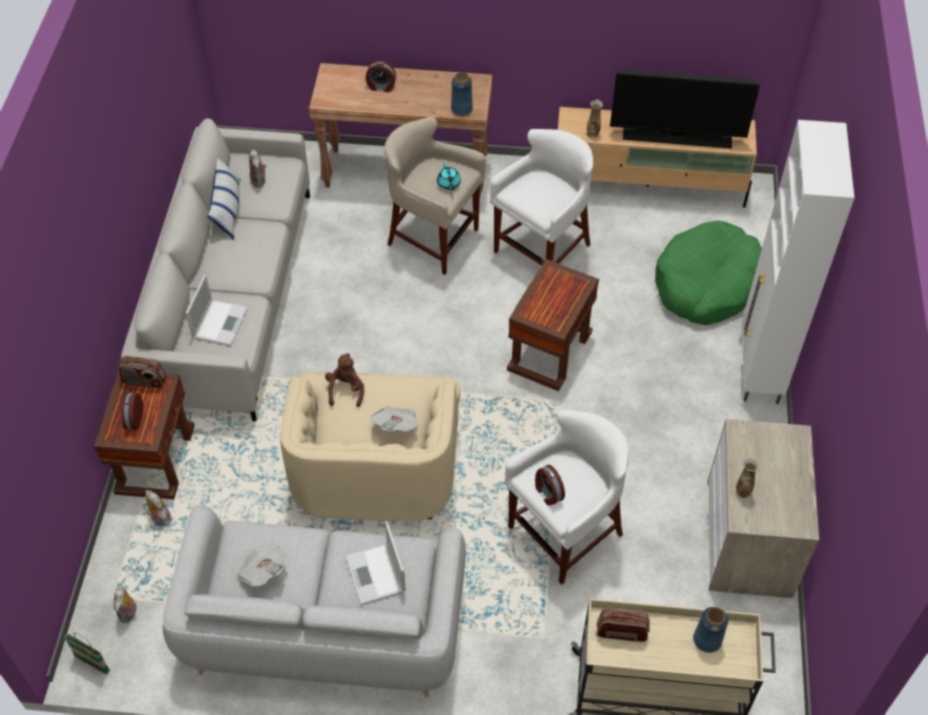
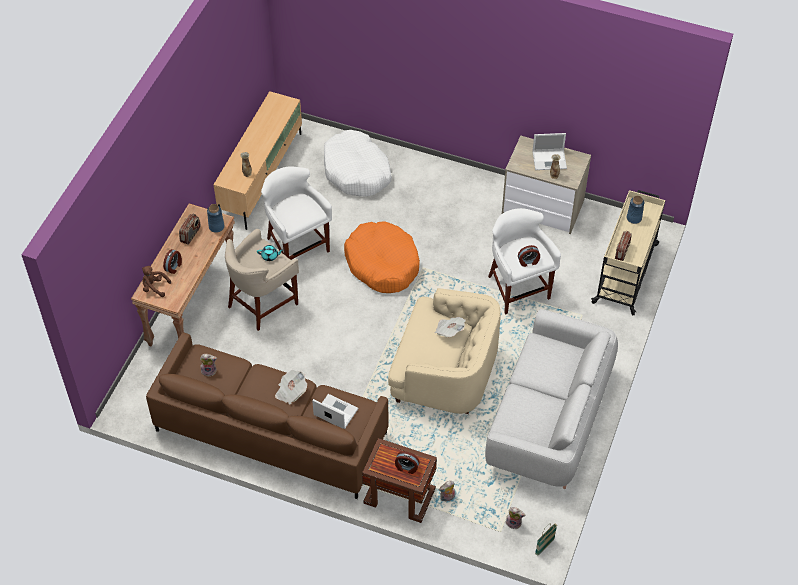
camera: 75 degrees left, 0 degrees up
(144, 381) = (377, 458): radio -> radio (190, 235)
(228, 209) = (229, 394): pillow -> none
(232, 297) = (271, 431): grey sofa -> brown sofa
(263, 571) = (533, 417): newspaper -> newspaper (291, 392)
(346, 390) = (413, 352): brown plush toy -> brown plush toy (154, 287)
(376, 575) = (549, 362): laptop -> laptop (550, 160)
(549, 351) = (382, 263): brown side table -> orange dog bed
(677, 137) = (269, 132): television -> none
(706, 284) = (357, 171): green dog bed -> white dog bed
(758, 370) = (431, 167): white cabinet -> none

